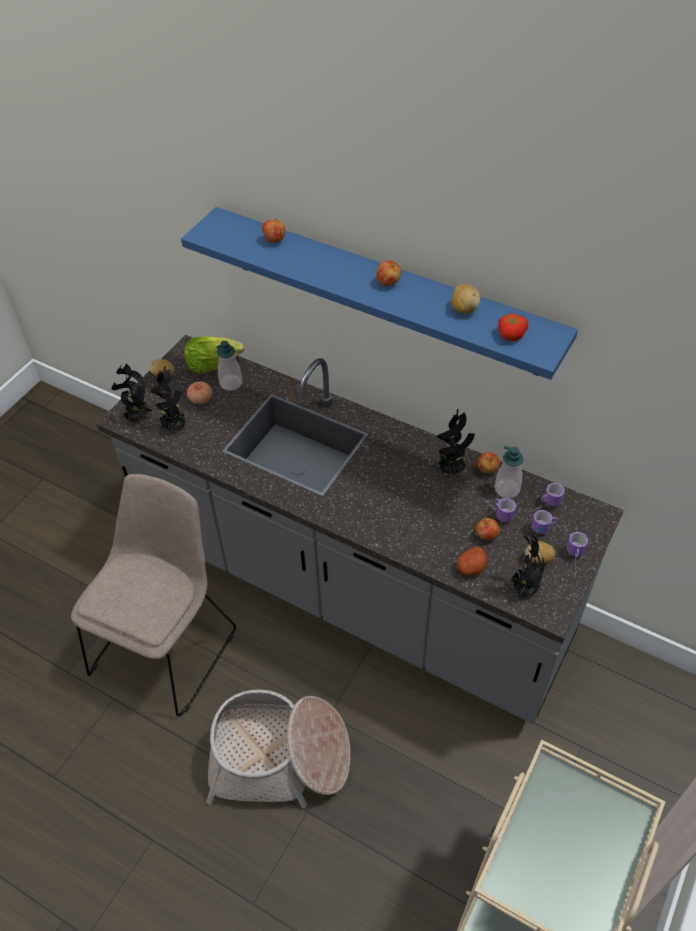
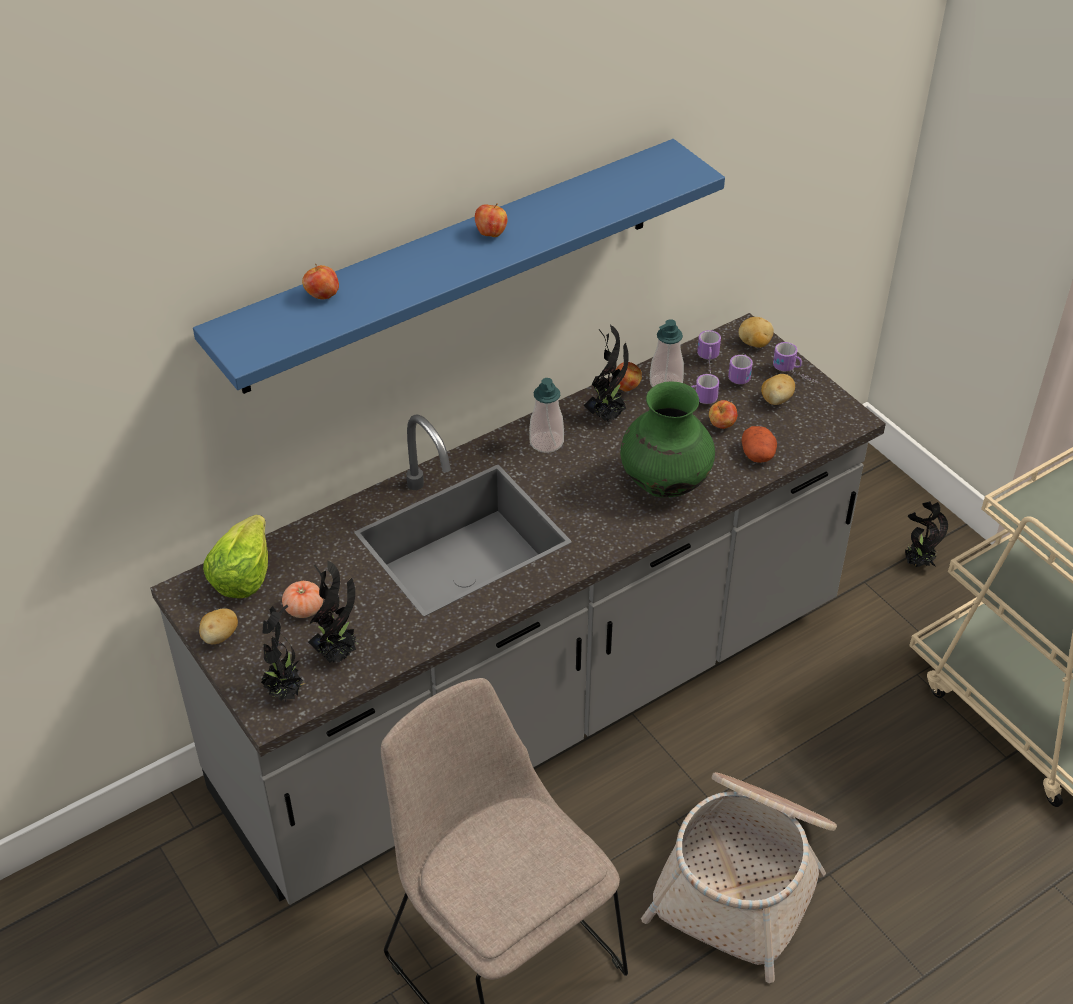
camera: 65 degrees left, 5 degrees down
(231, 383) = (299, 566): soap dispenser -> soap dispenser (546, 442)
(407, 524) = (664, 482): none -> green vase
(463, 309) = (582, 197): potato -> potato (754, 343)
(510, 334) = (649, 181): tomato -> none
(523, 588) = (807, 426): potted plant -> potted plant (917, 563)

